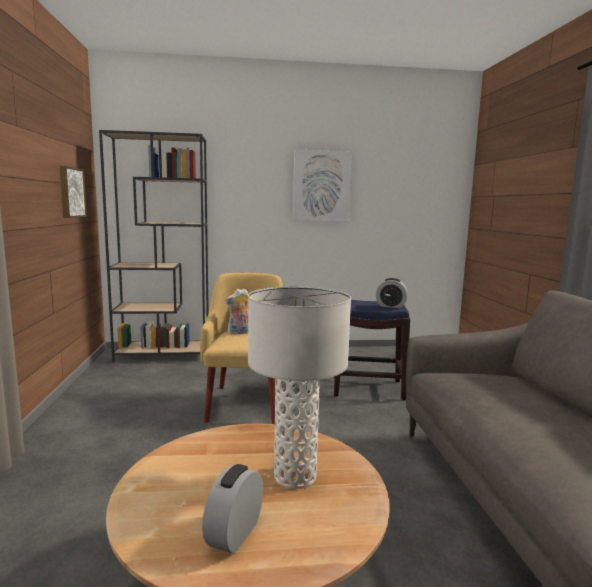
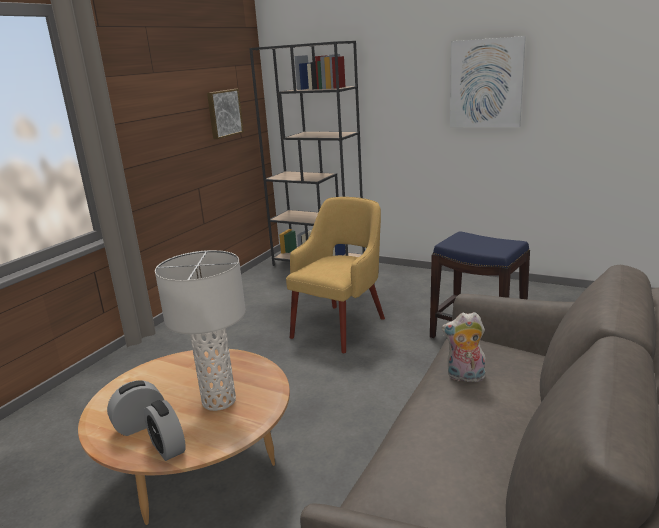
camera: 35 degrees right, 10 degrees up
(240, 332) = (334, 259): plush toy -> plush toy (465, 377)
(391, 306) = (496, 248): alarm clock -> alarm clock (168, 448)

